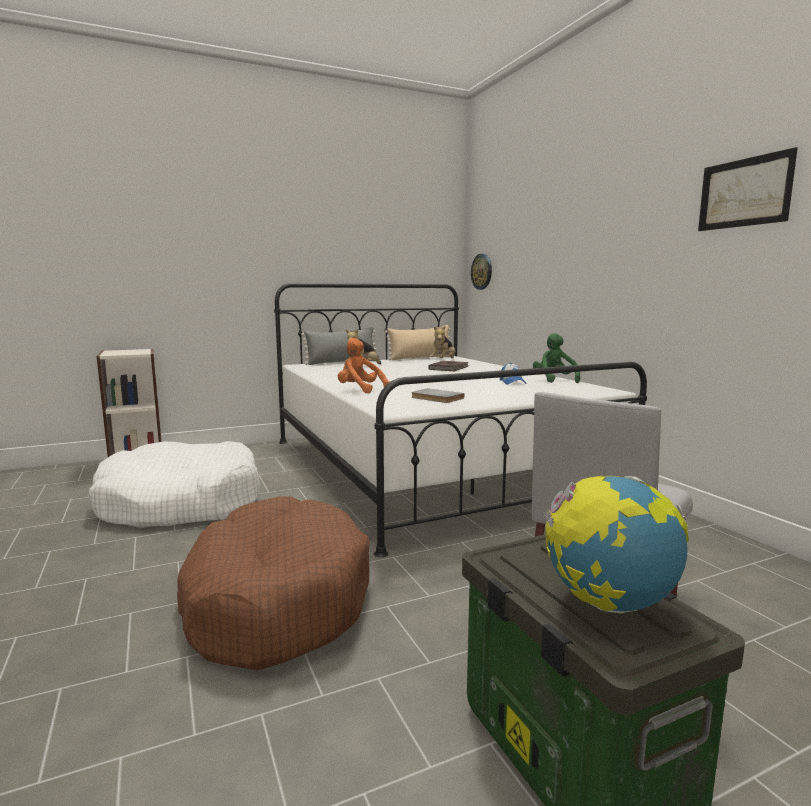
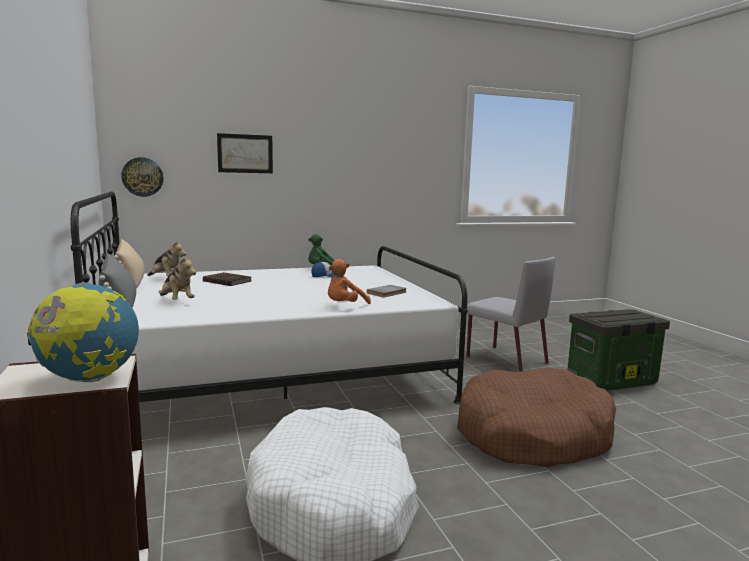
camera: 85 degrees left, 0 degrees up
(608, 603) = (628, 315): globe -> globe (89, 379)
(744, 193) = (415, 150): picture -> picture (245, 153)

